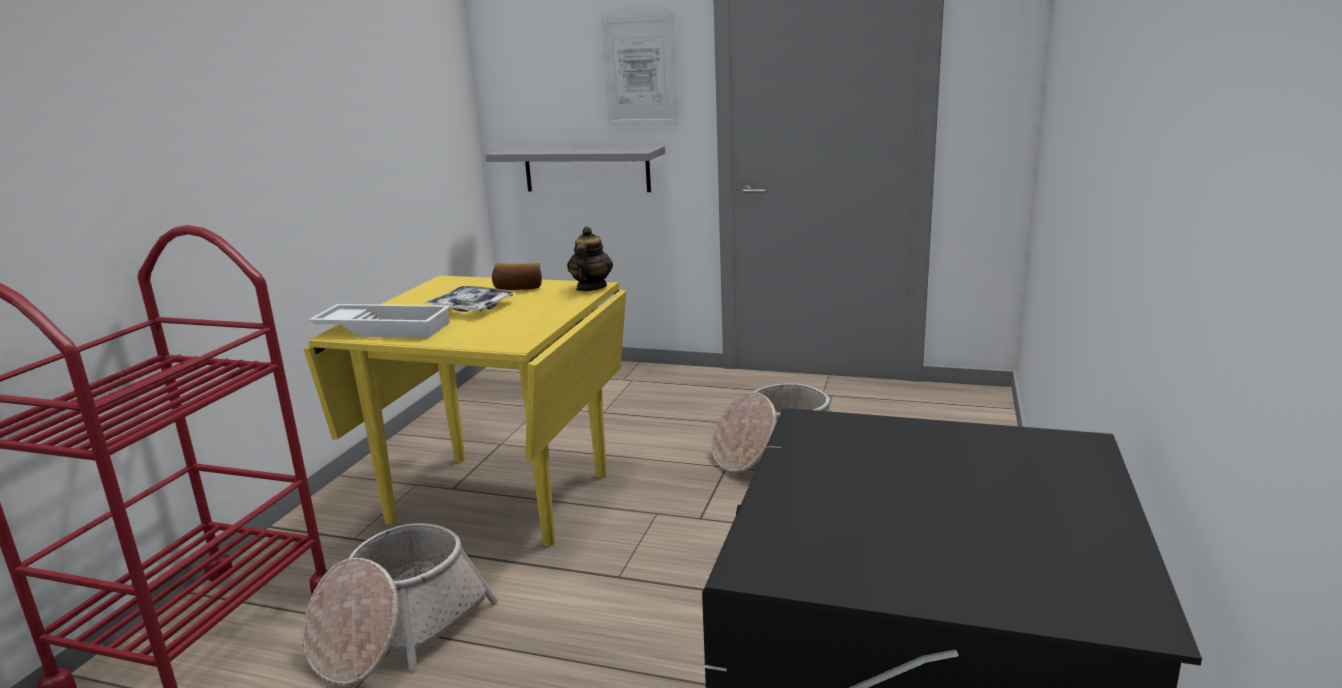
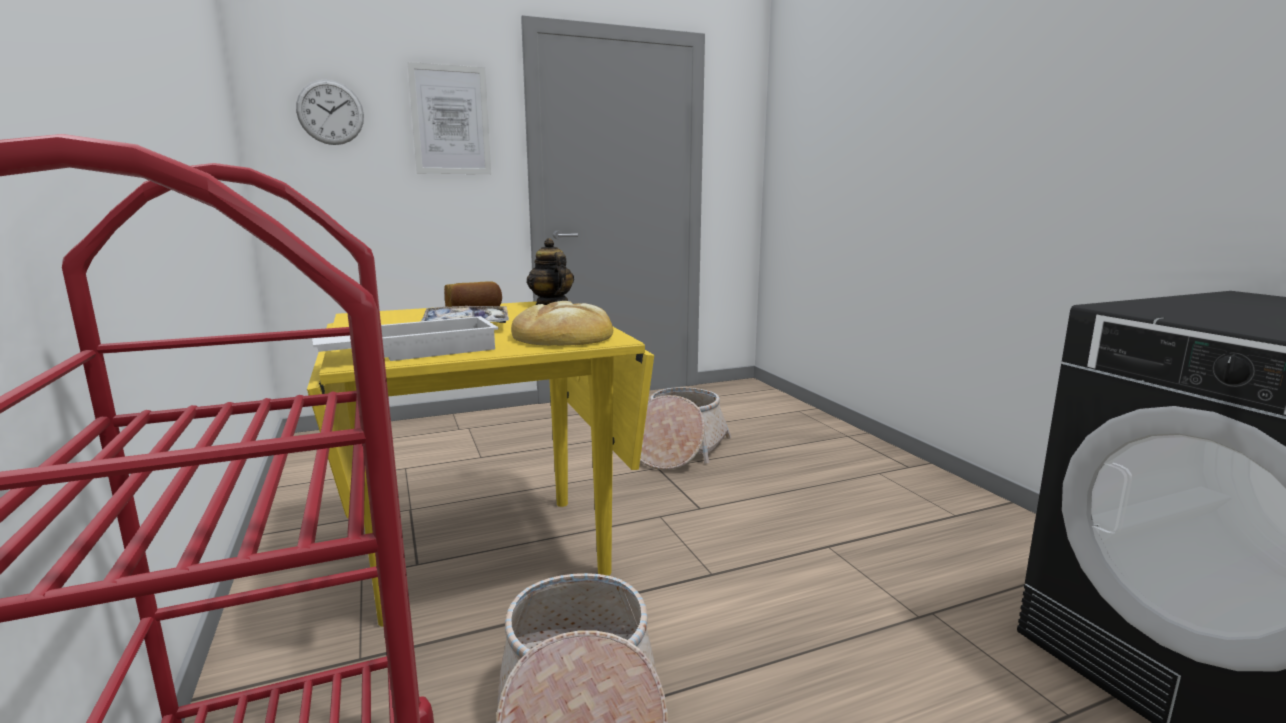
camera: 40 degrees left, 5 degrees down
(501, 332) = (564, 335): none -> bread
(538, 72) = (330, 112): none -> wall clock
(586, 169) = (391, 218): grey shelf -> none

